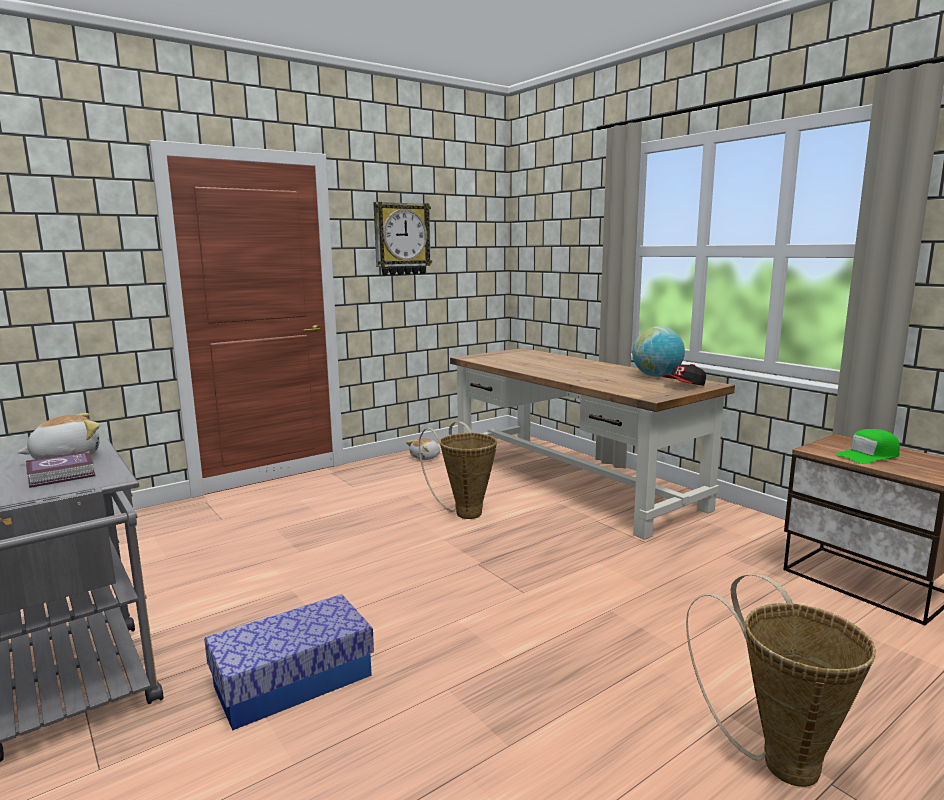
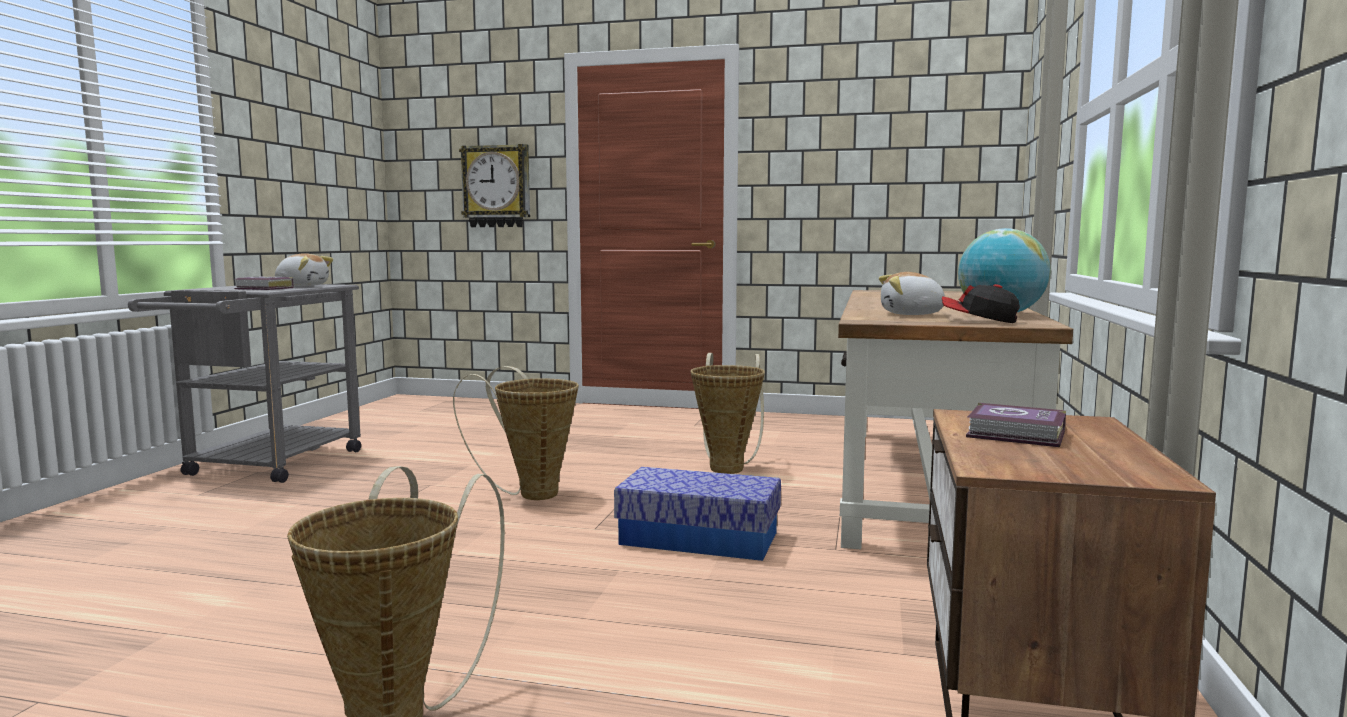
camera: 50 degrees right, 5 degrees down
(293, 681) = (339, 503): storage box -> storage box (698, 538)
(401, 239) = (834, 138): wall clock -> wall clock (497, 186)
(412, 589) = (531, 493): none -> basket
(426, 457) = (824, 424): plush toy -> plush toy (912, 314)
(868, 456) = (1018, 435): green cap -> book

